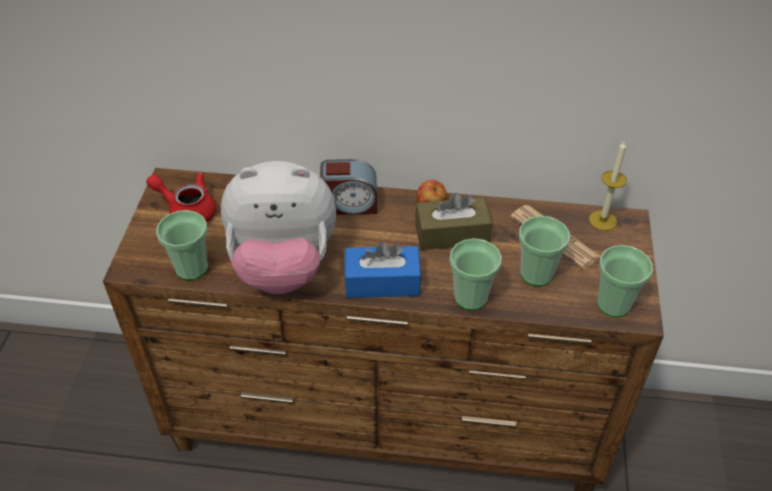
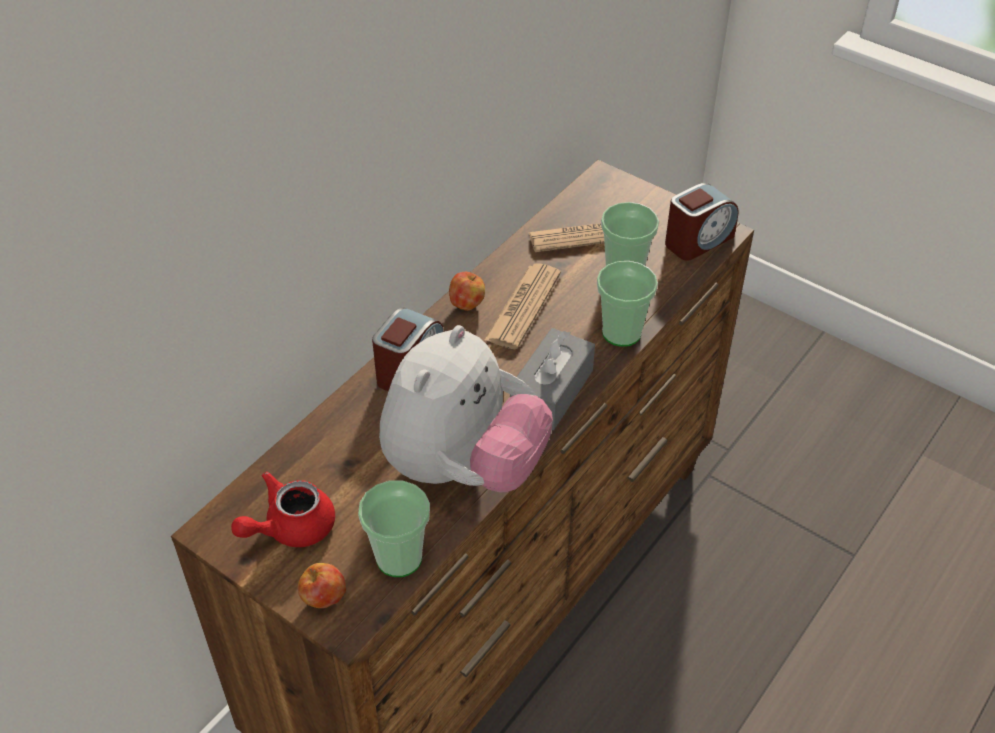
camera: 60 degrees left, 0 degrees up
(143, 249) = (324, 598): none -> apple
(382, 282) = (551, 391): blue tissue box -> grey tissue box
(451, 234) = (523, 307): brown tissue box -> newspaper
(602, 220) = (589, 194): candle -> none
(613, 304) = (698, 240): cup -> alarm clock

